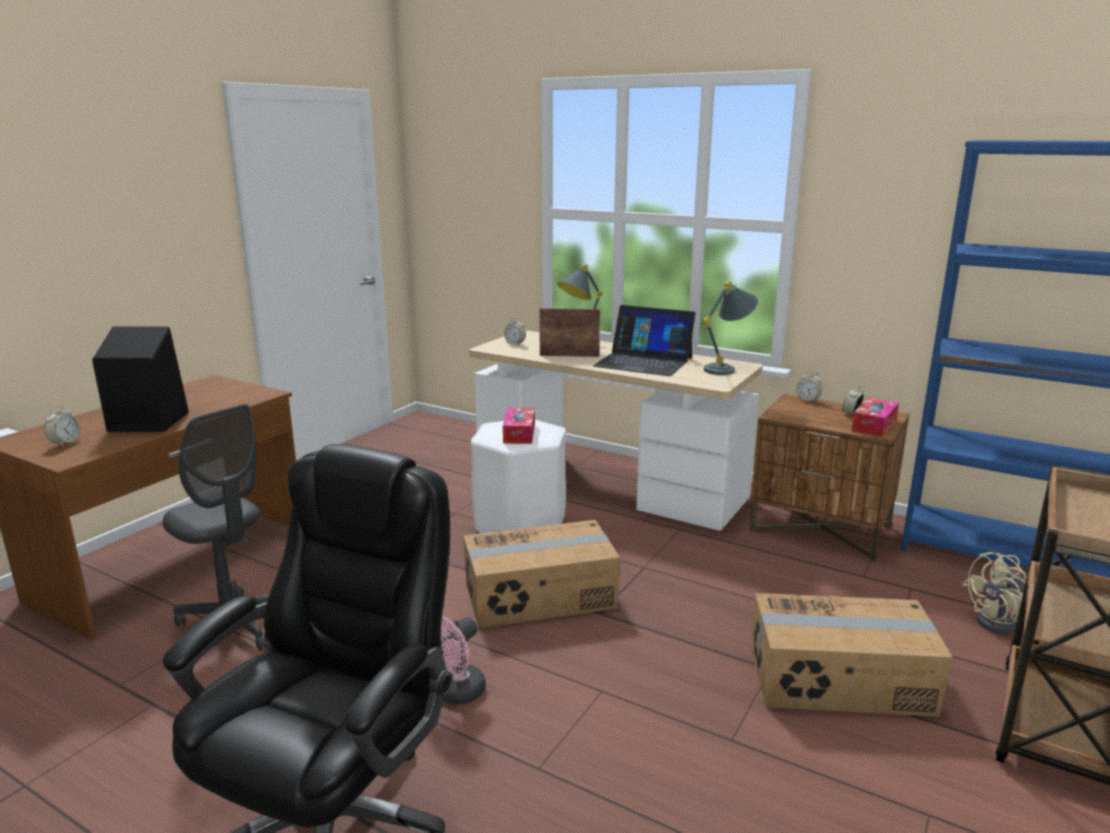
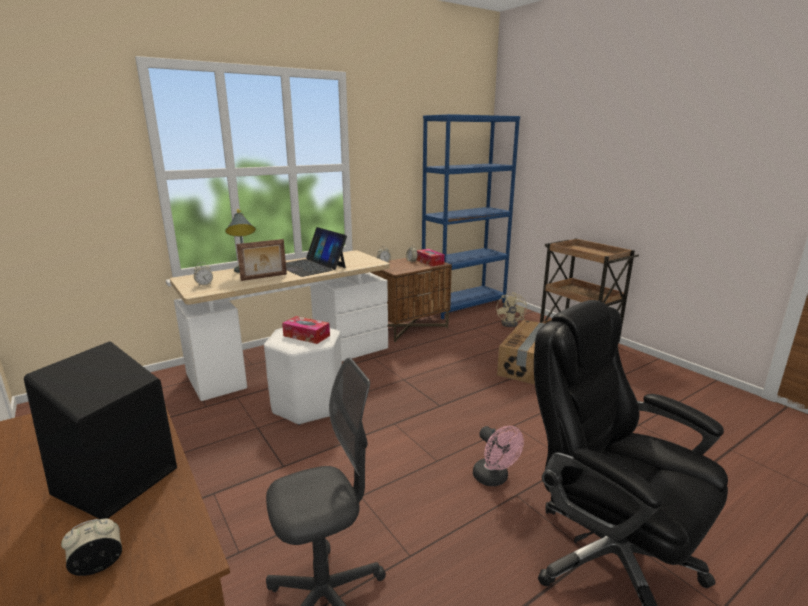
camera: 65 degrees left, 0 degrees up
(65, 443) = (99, 566): alarm clock -> alarm clock turned 75 degrees counterclockwise
(540, 596) = (407, 420): cardboard box -> none
(569, 355) = (264, 277): picture frame -> picture frame turned 150 degrees counterclockwise
(643, 362) = (311, 266): laptop -> laptop turned 90 degrees clockwise
(727, 369) = (354, 256): grey table lamp -> none

